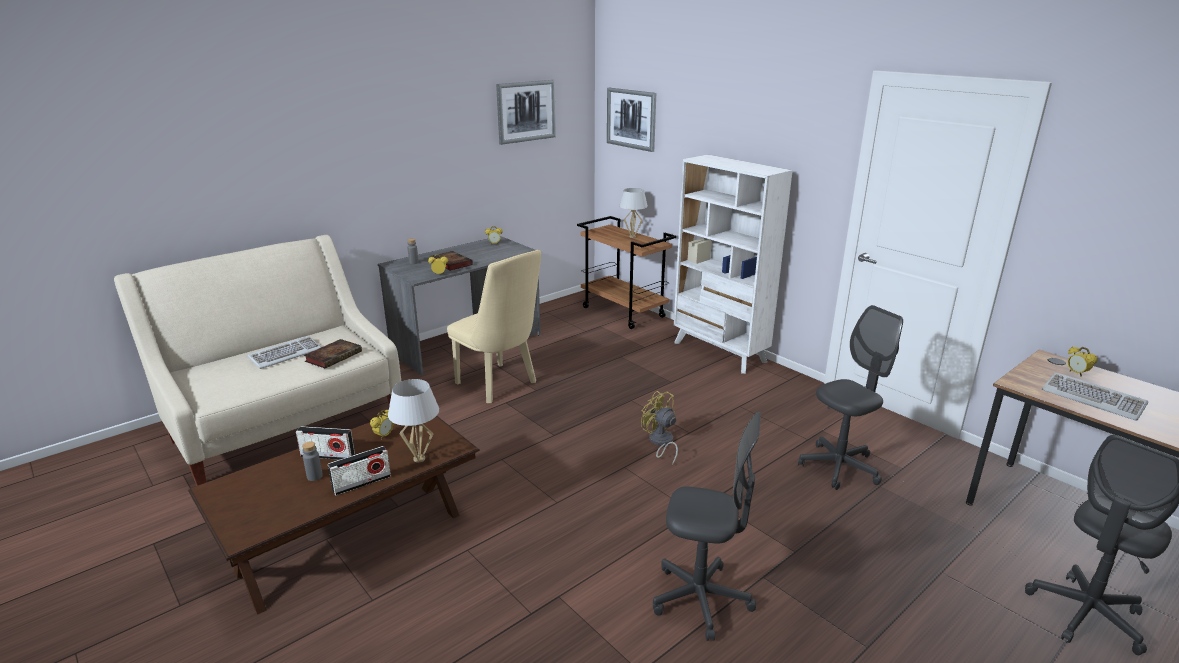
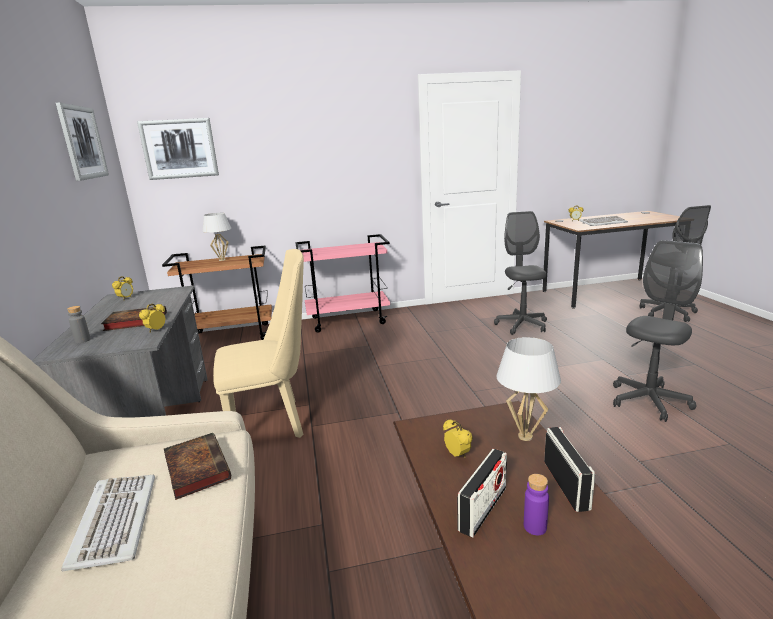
camera: 60 degrees left, 5 degrees down
(314, 476) = (535, 527): grey bottle -> purple bottle
(660, 443) = (451, 369): yellow fan -> none
(719, 352) = (348, 320): white bookcase -> pink cart

